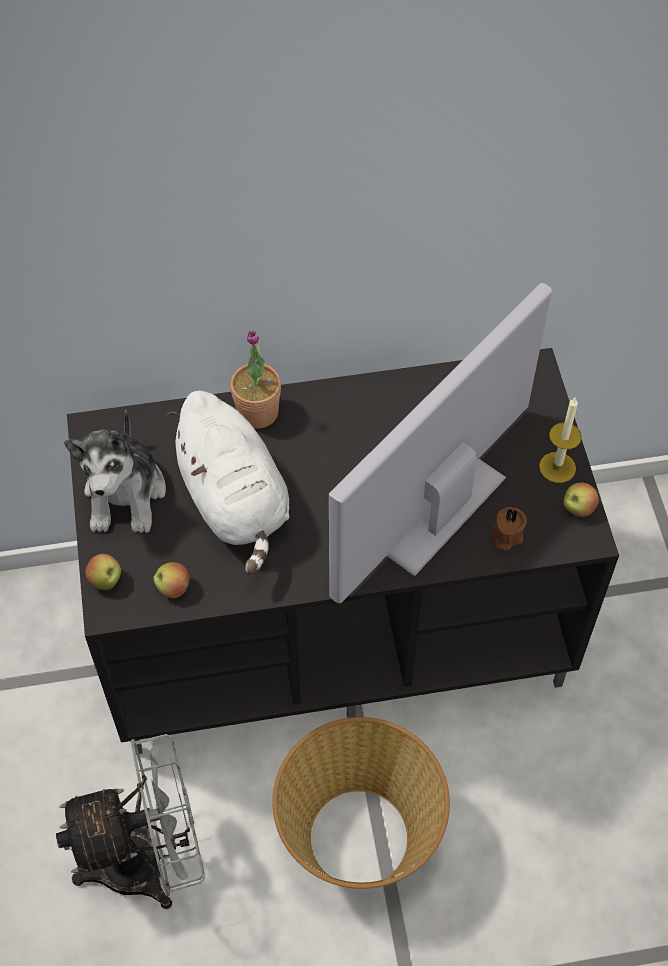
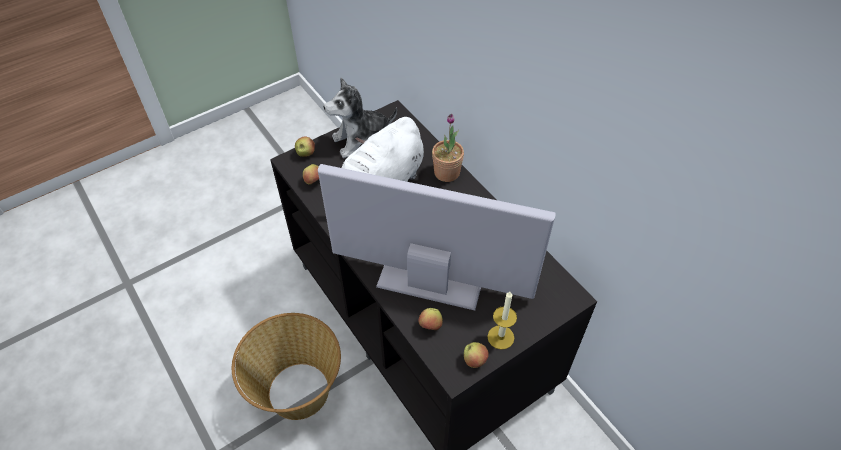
camera: 65 degrees right, 5 degrees down
(150, 861) = (249, 298): grey fan -> none
(506, 536) = (430, 325): brown candle -> apple

